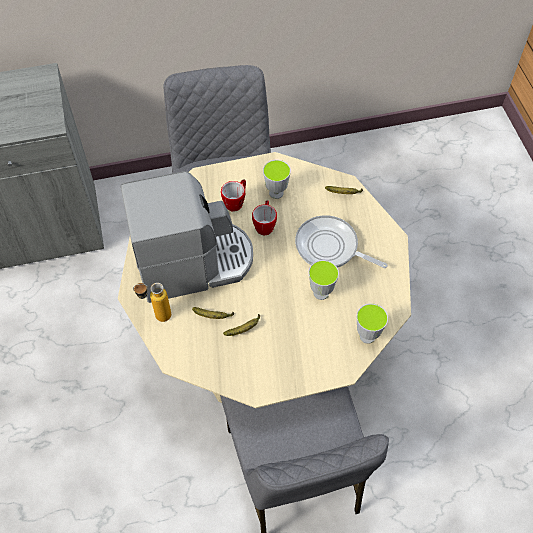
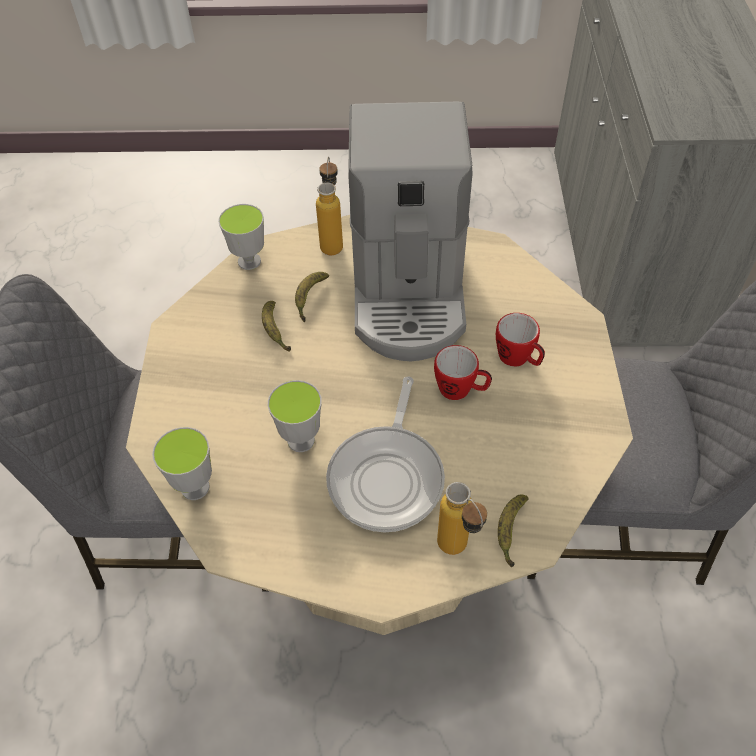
camera: 105 degrees right, 5 degrees down
(276, 193) = (529, 420): cup -> cup (249, 261)
(330, 247) = (388, 476): frying pan -> frying pan turned 150 degrees clockwise
(362, 211) = (458, 552): none -> bottle

